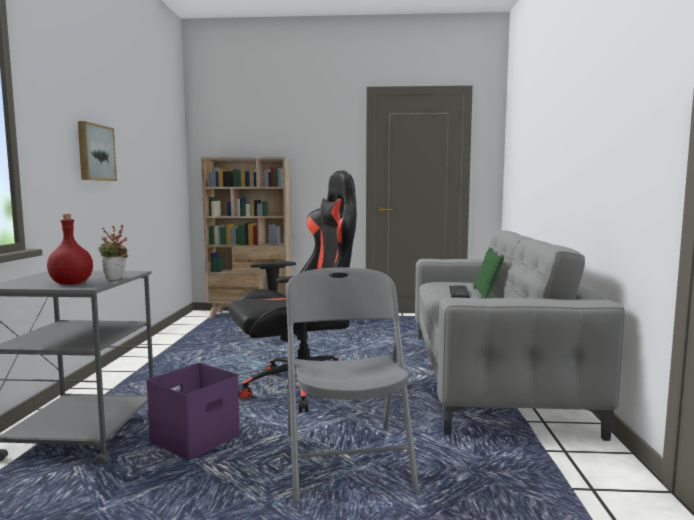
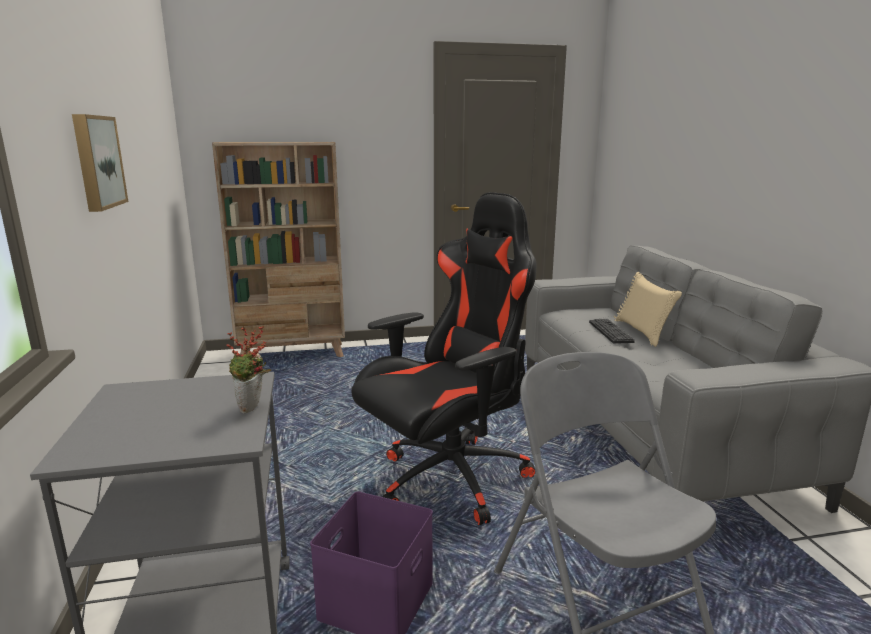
camera: 15 degrees left, 10 degrees up
(71, 284) = (196, 434): red bottle -> none
(486, 294) = (642, 332): green pillow -> beige pillow

